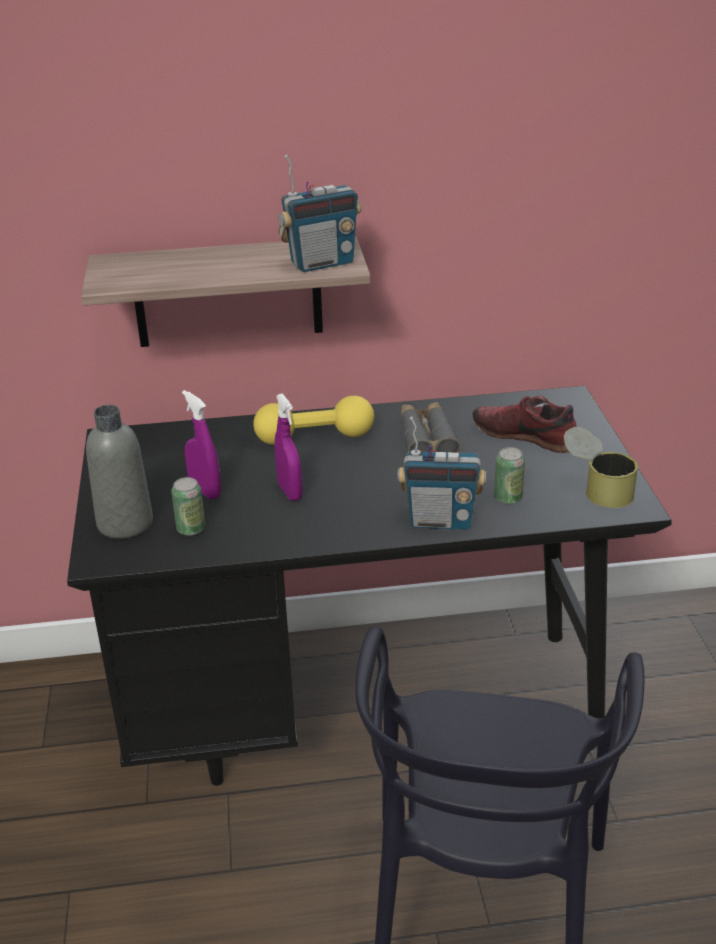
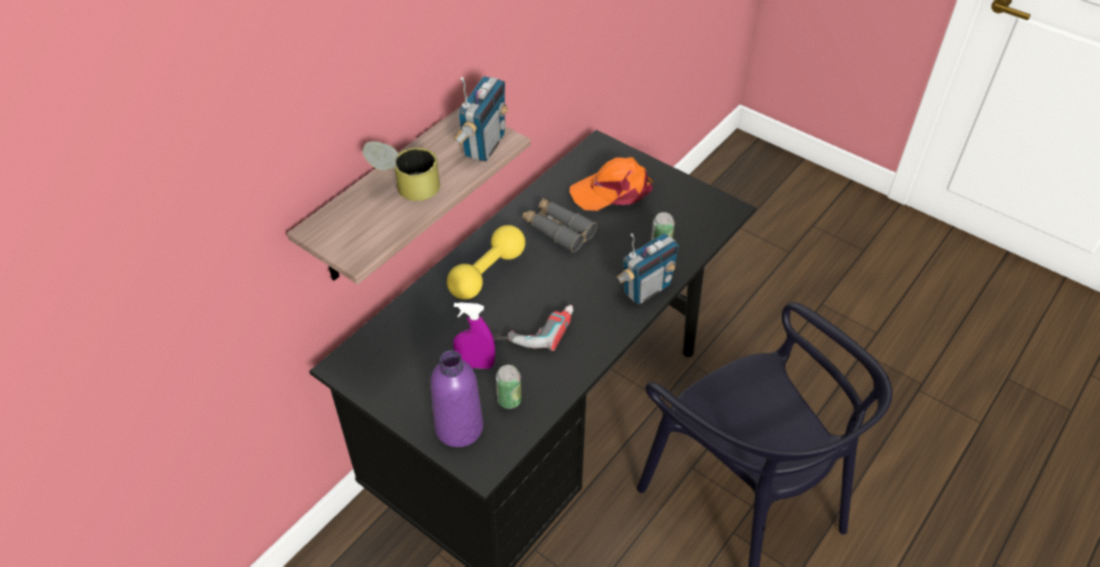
camera: 45 degrees left, 15 degrees up
(125, 523) = (459, 427): grey bottle -> purple bottle
(290, 492) = (531, 327): purple spray bottle -> power drill
(527, 436) = (613, 191): shoe -> orange cap
(597, 489) = (697, 209): can -> can (405, 186)

